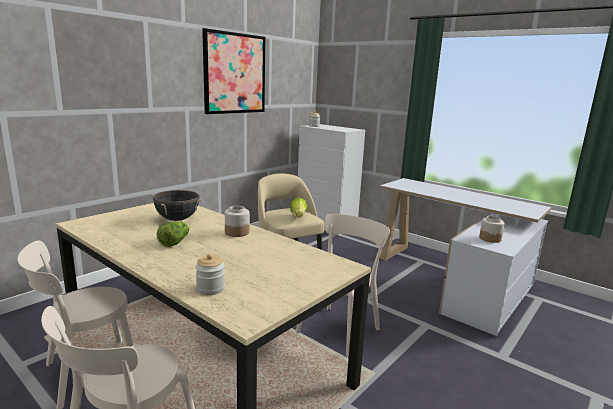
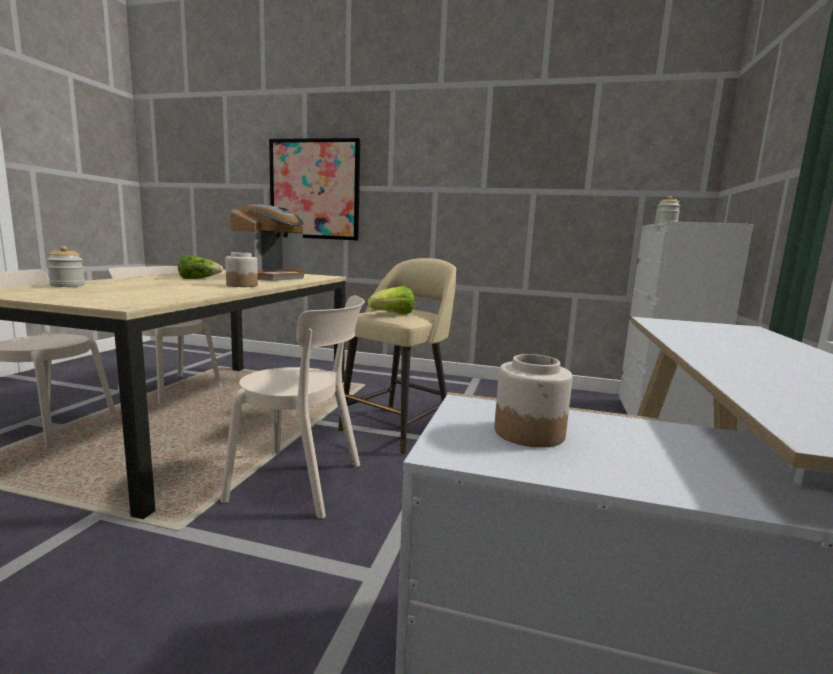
camera: 65 degrees right, 5 degrees down
(177, 219) = (270, 278): black cooking pot -> coffee machine
(235, 73) = (515, 142): picture -> picture (314, 189)

